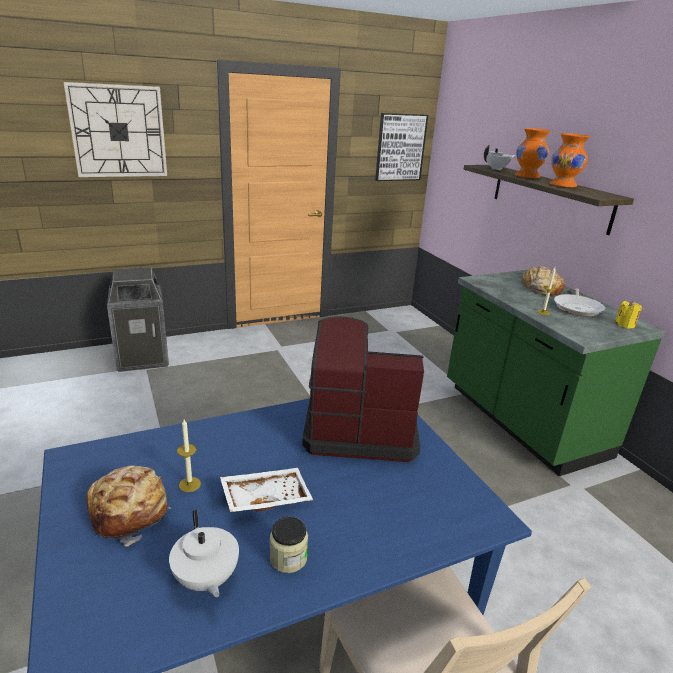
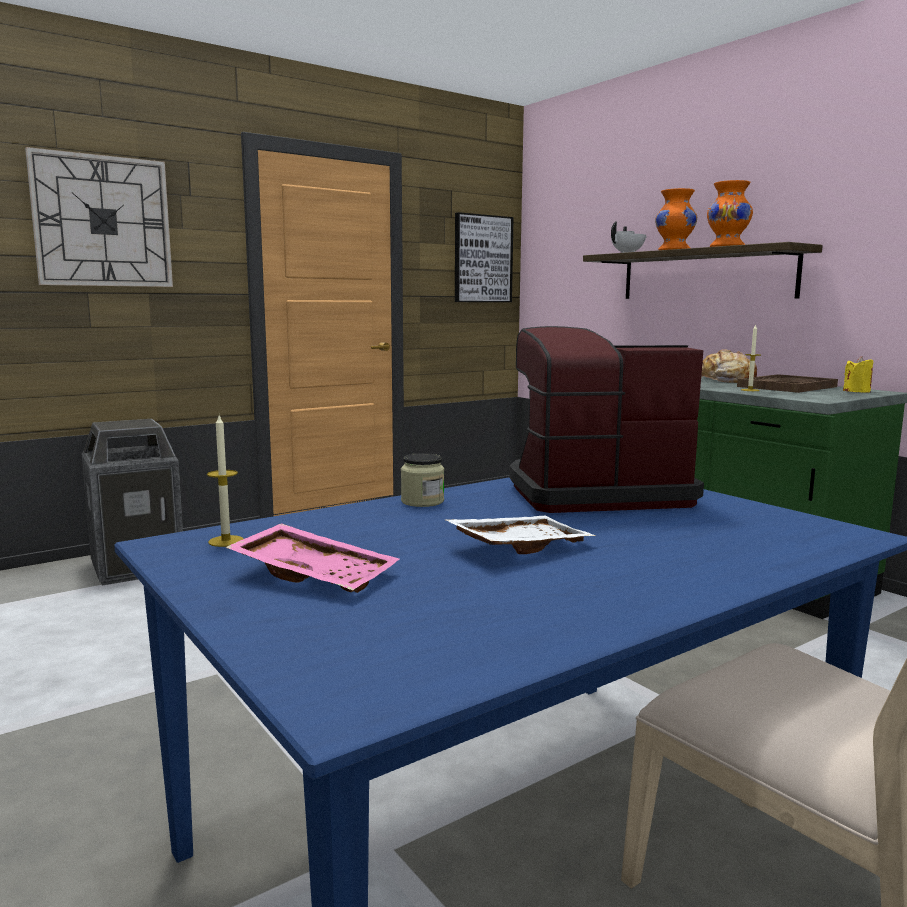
camera: 10 degrees left, 15 degrees down
(130, 511) = (316, 574): bread -> pink tray
(189, 484) = (389, 547): candle -> candle (226, 541)
(205, 579) = (499, 612): white teapot -> none
(288, 558) = (607, 585): jar -> jar (422, 501)
(577, 307) = (787, 386): frying pan -> brown tray

